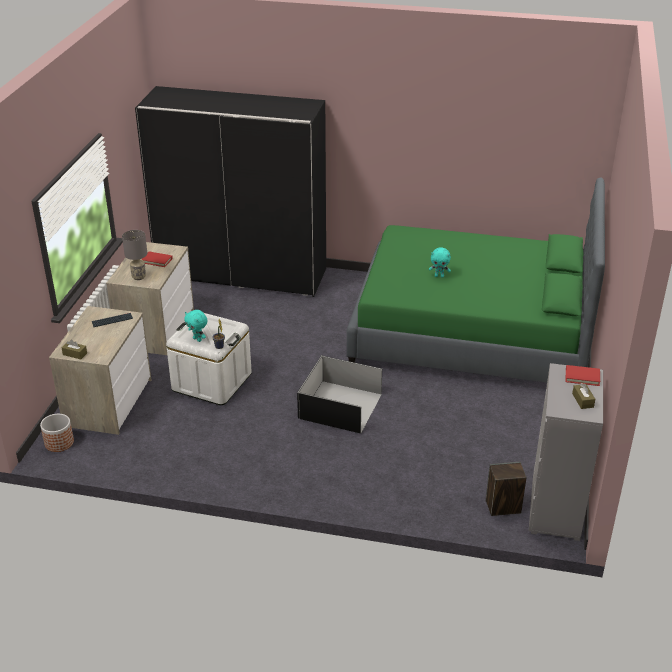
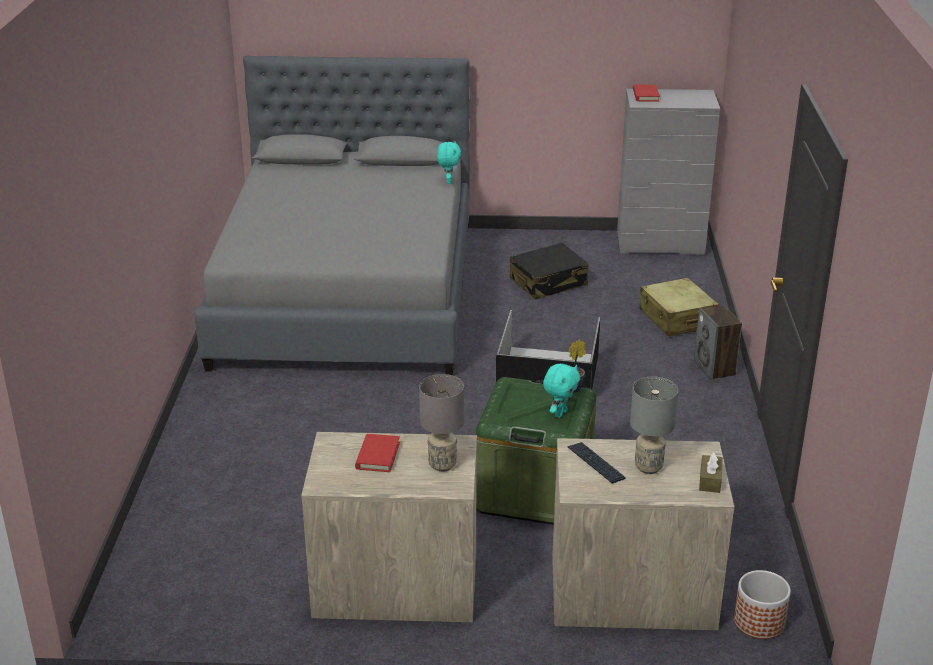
camera: 100 degrees left, 5 degrees down
(99, 336) = (649, 467): none -> grey table lamp
(212, 382) = (534, 491): white storage box -> green storage box
(241, 273) = (186, 514): black wardrobe -> none
(409, 487) = (677, 319): none -> beige suitcase
(439, 276) = (362, 225): turquoise plush toy -> turquoise plush toy (448, 181)
(471, 332) = (348, 294): green bed -> grey bed
(482, 427) = (548, 282): none -> black suitcase
(503, 507) = (675, 268): speaker -> speaker (715, 368)
(582, 400) = (684, 95): brown tissue box -> none

